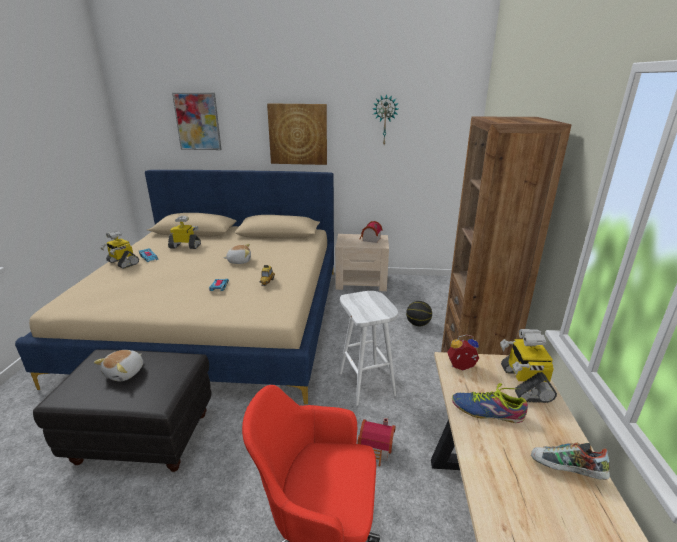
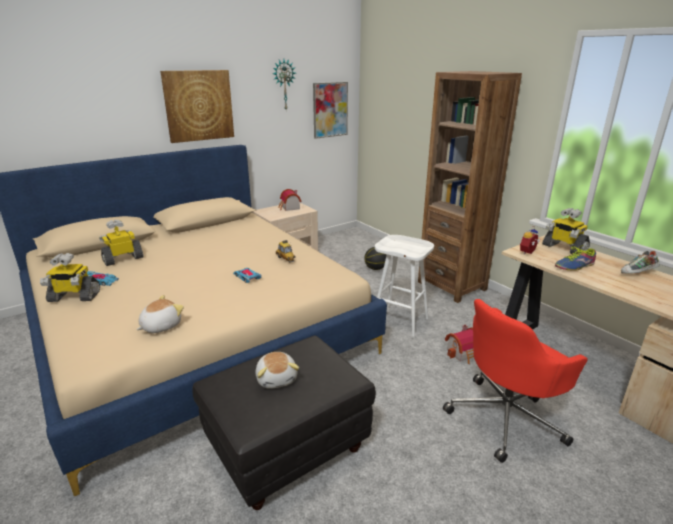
camera: 40 degrees left, 0 degrees up
(197, 121) = (64, 98): picture -> picture (330, 110)
(239, 261) = (221, 253): plush toy -> plush toy (160, 326)

